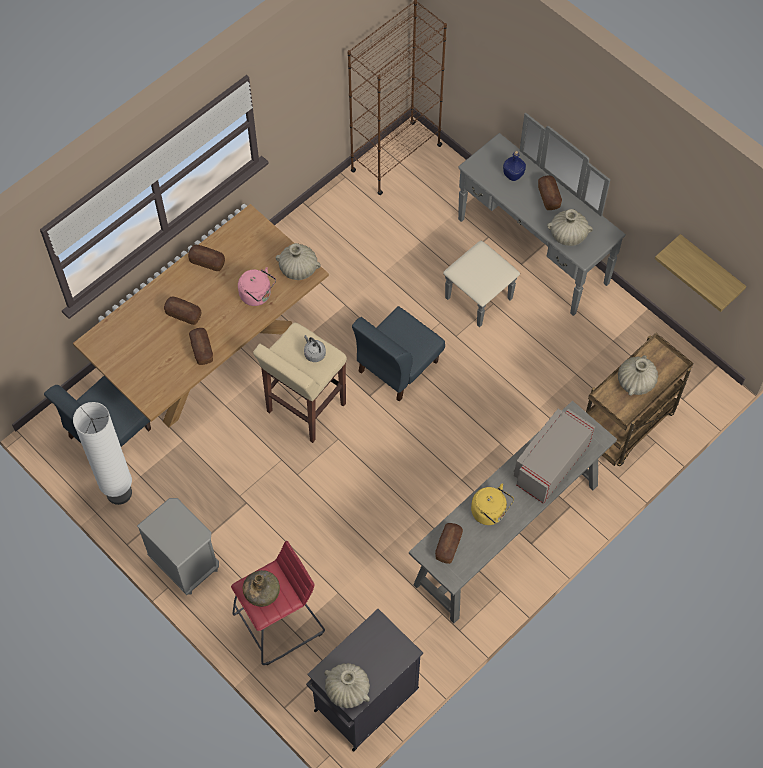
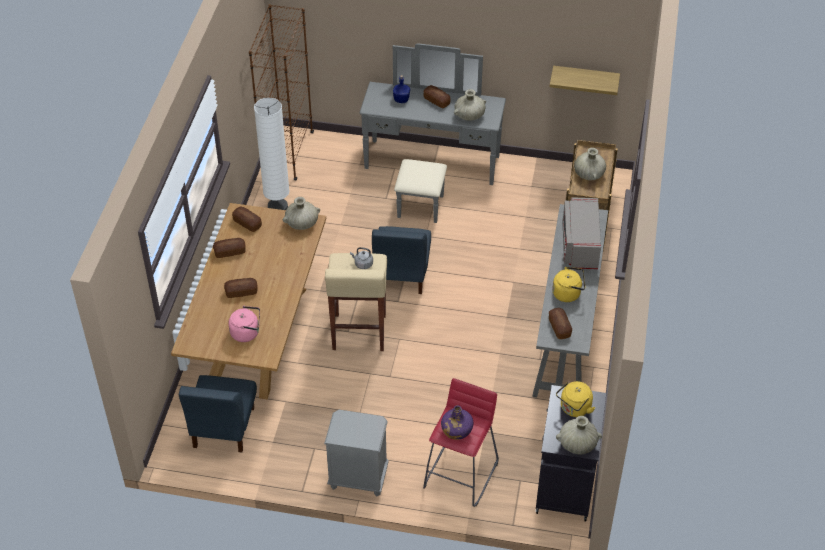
camera: 35 degrees left, 15 degrees down
(119, 492) = (266, 461): white floor lamp -> white floor lamp (277, 207)
(202, 349) = (275, 306): bread -> bread (247, 223)
(257, 295) = (286, 253): pink kettle -> pink kettle (247, 333)
(262, 592) = (456, 430): green bottle -> purple bottle
(376, 649) = (574, 409): none -> yellow kettle

